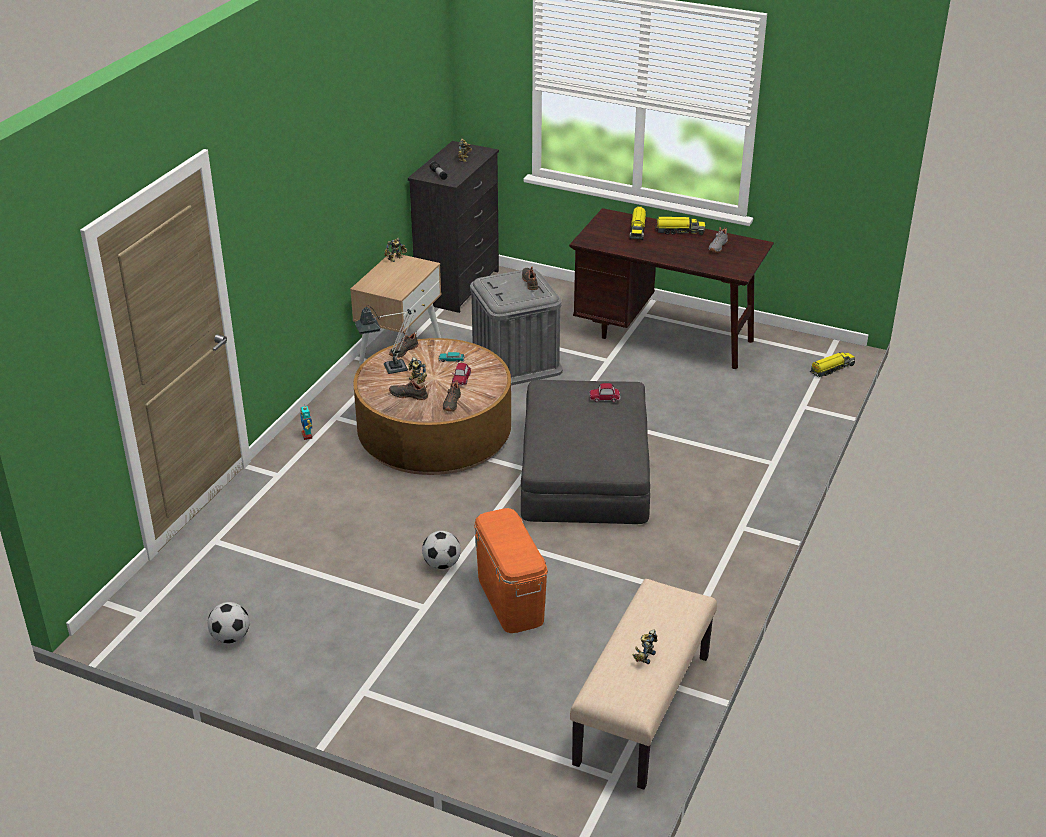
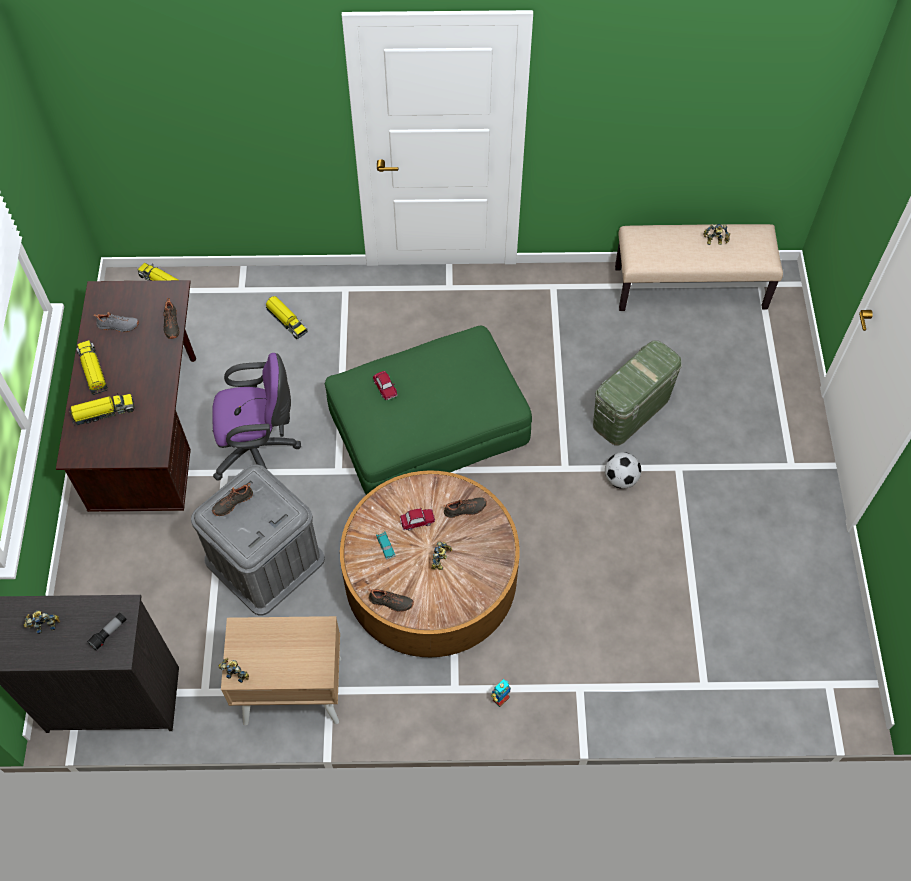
camera: 115 degrees left, 25 degrees up
(231, 637) = (804, 593): football -> none
(389, 369) = (433, 598): table lamp -> none
(409, 395) = (471, 555): black shoe -> black shoe (171, 324)
(510, 599) = (631, 411): orange storage box -> green storage box
(585, 470) = (428, 423): grey ottoman -> green ottoman
(617, 379) = (259, 451): none -> purple office chair
(751, 422) = (286, 320): none -> toy truck

